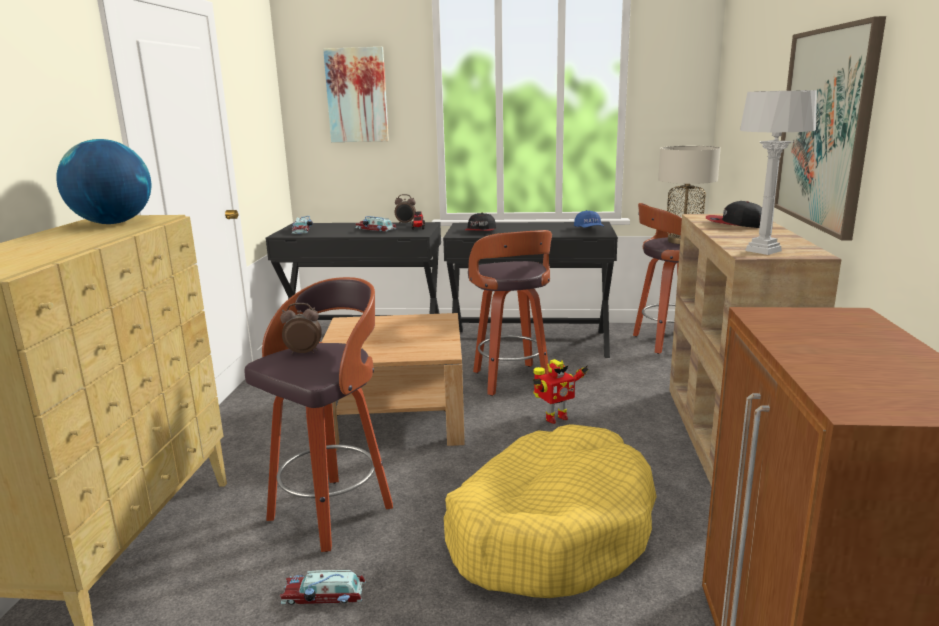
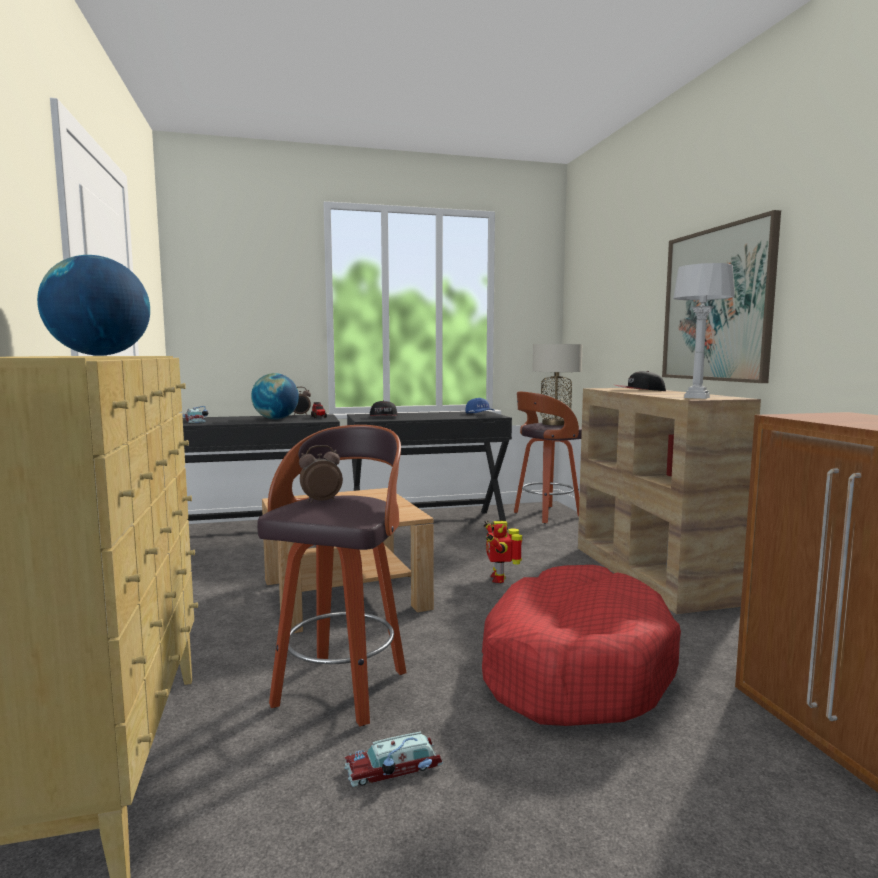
camera: 20 degrees left, 10 degrees down
(357, 95) = (247, 292): picture -> none
(375, 229) = (276, 419): toy car -> globe
(512, 381) = (436, 554): stool -> none
(550, 531) = (573, 667): yellow dog bed -> red dog bed
(555, 418) = (499, 578): toy robot -> toy robot turned 135 degrees clockwise

